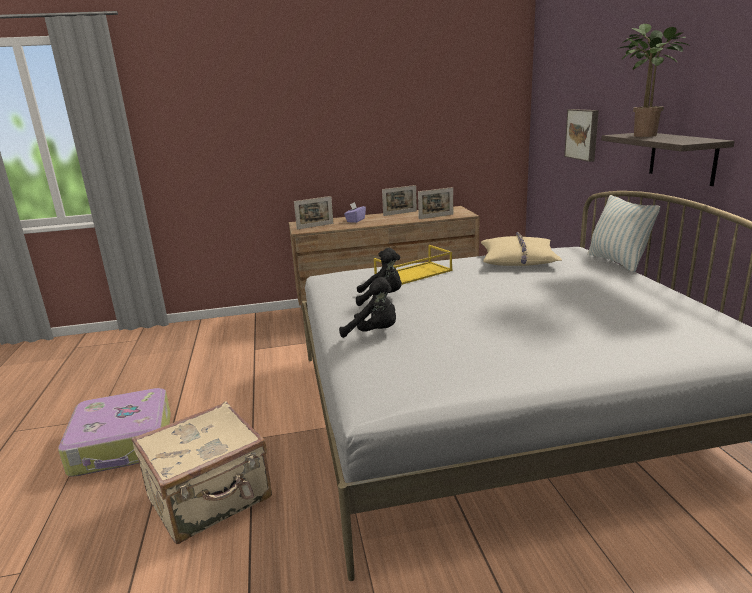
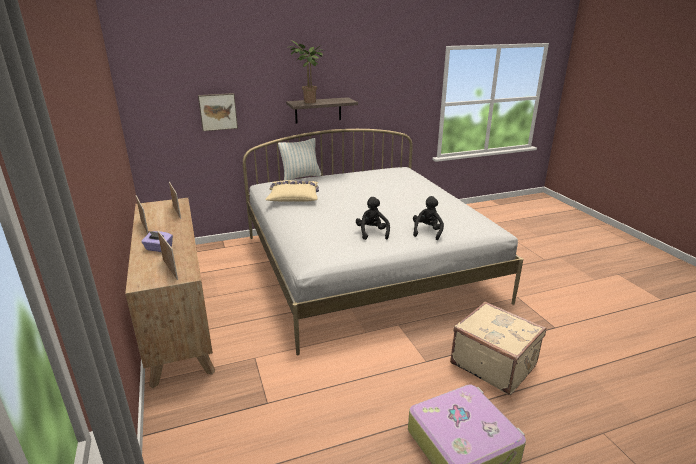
camera: 100 degrees left, 5 degrees up
(413, 274) = (322, 225): yellow tray -> none

